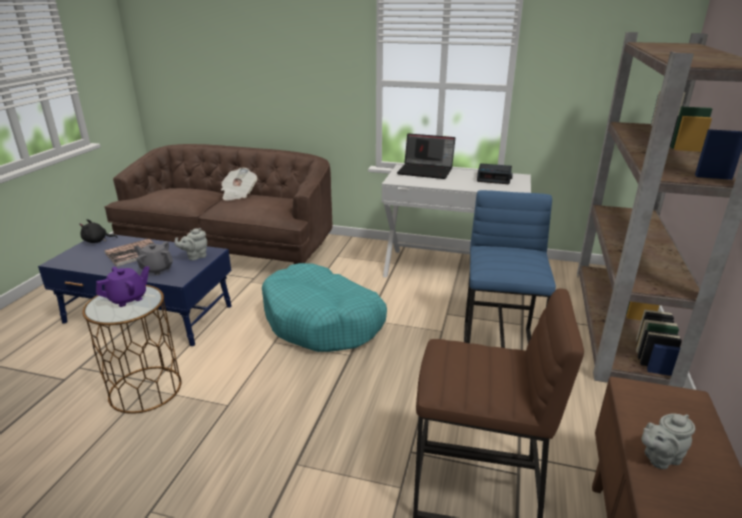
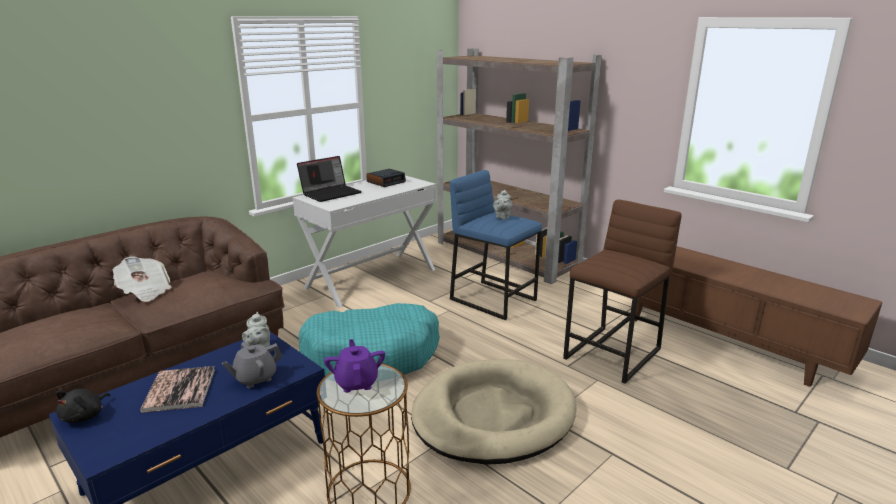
camera: 60 degrees left, 5 degrees down
(276, 423) = (493, 416): none -> beige dog bed
(659, 458) = (685, 263): grey teapot -> grey teapot (502, 217)

